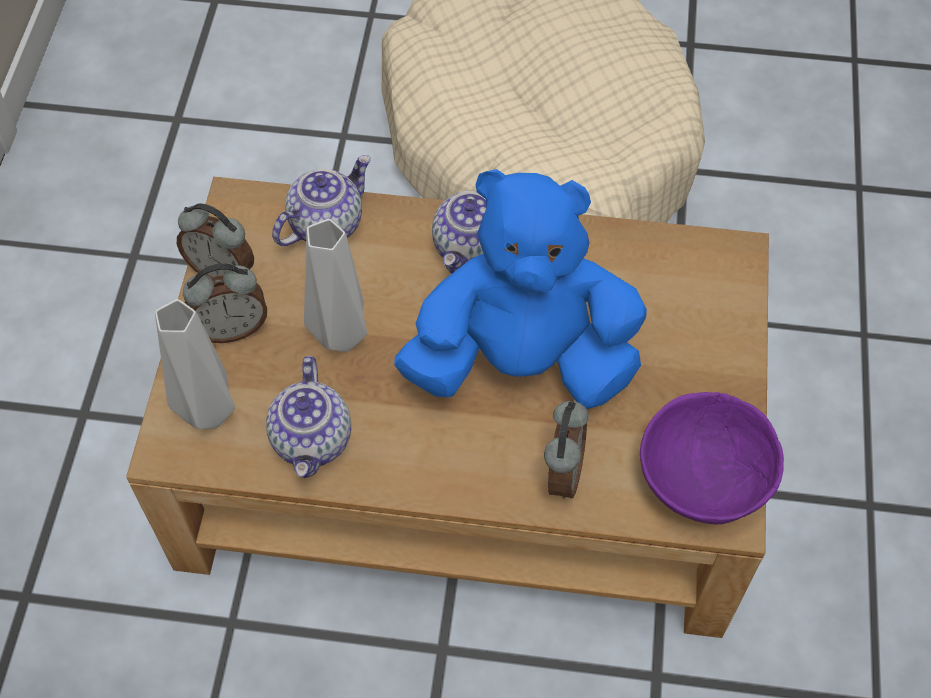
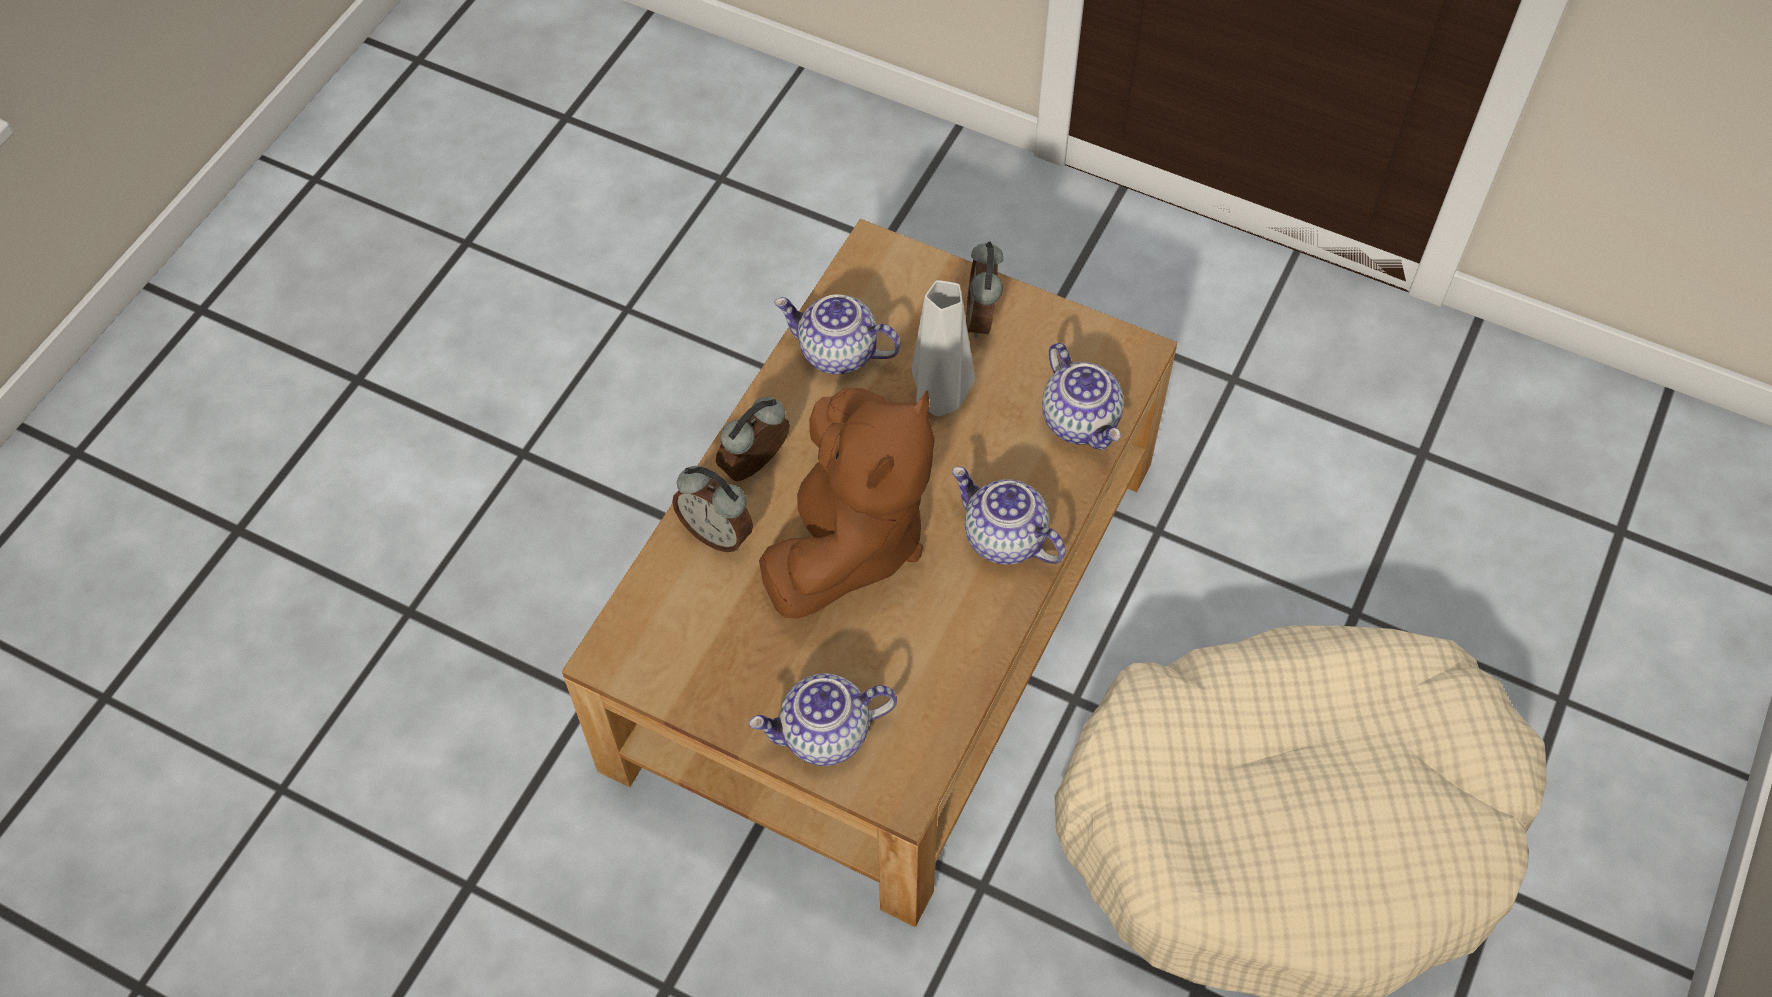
camera: 110 degrees right, 0 degrees up
(207, 414) = (897, 283): grey vase -> none
(223, 271) = (1052, 325): alarm clock -> alarm clock (757, 467)
(522, 362) = (849, 540): blue plush toy -> brown plush toy
(705, 477) = (657, 651): purple bowl -> none
(716, 321) = (825, 735): none -> teapot

